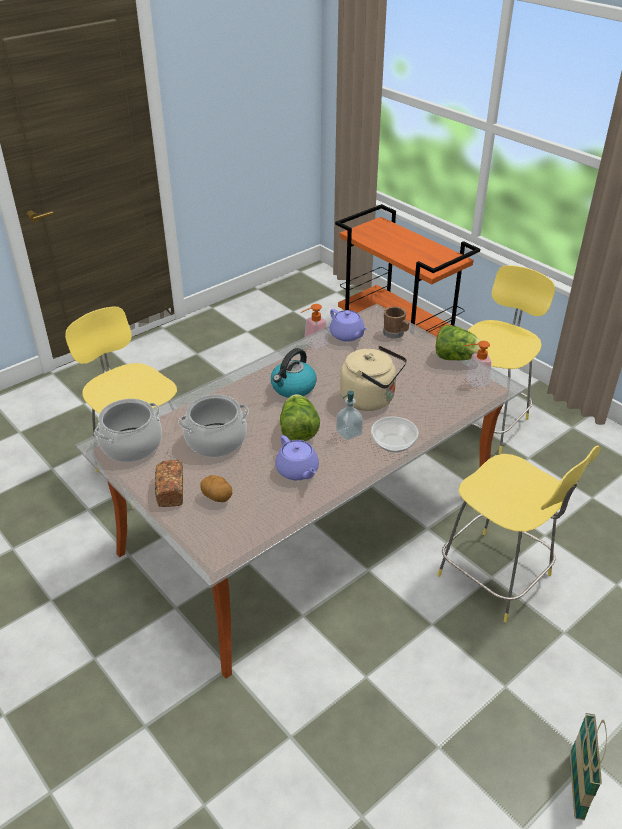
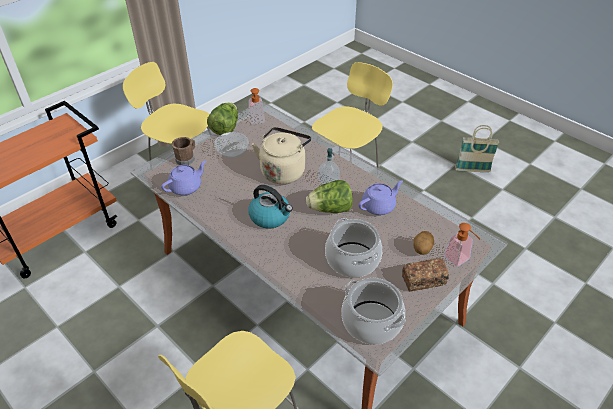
camera: 95 degrees left, 5 degrees up
(312, 344) = (199, 209): soap dispenser -> soap dispenser (459, 260)
(393, 443) = (336, 159): bowl -> bowl (231, 152)

